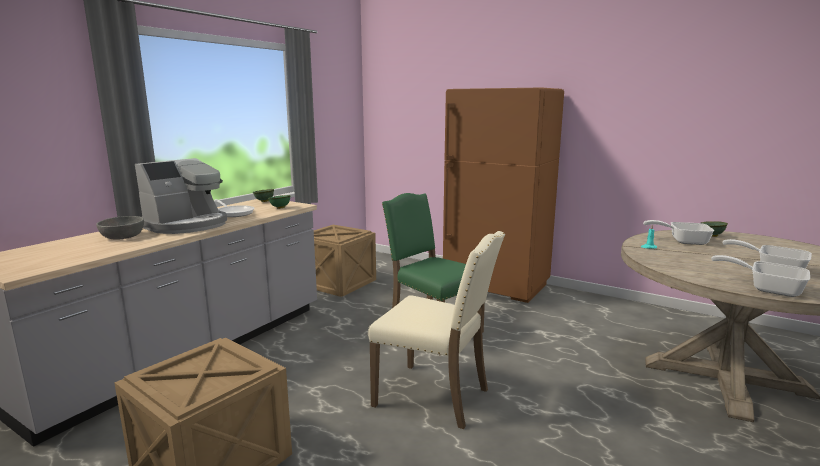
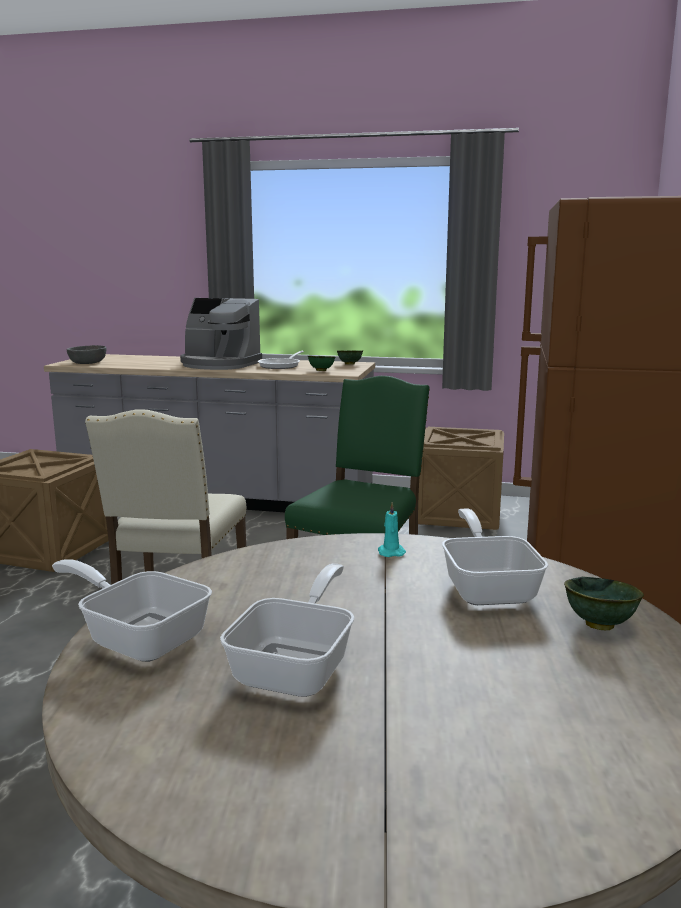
camera: 70 degrees right, 0 degrees up
(123, 236) = (168, 361): grey bowl -> grey bowl (87, 363)
(767, 288) = (138, 636): frying pan -> frying pan turned 75 degrees counterclockwise

